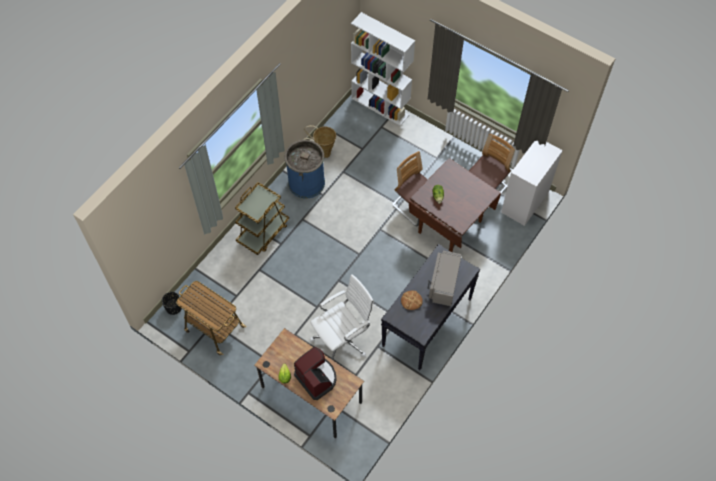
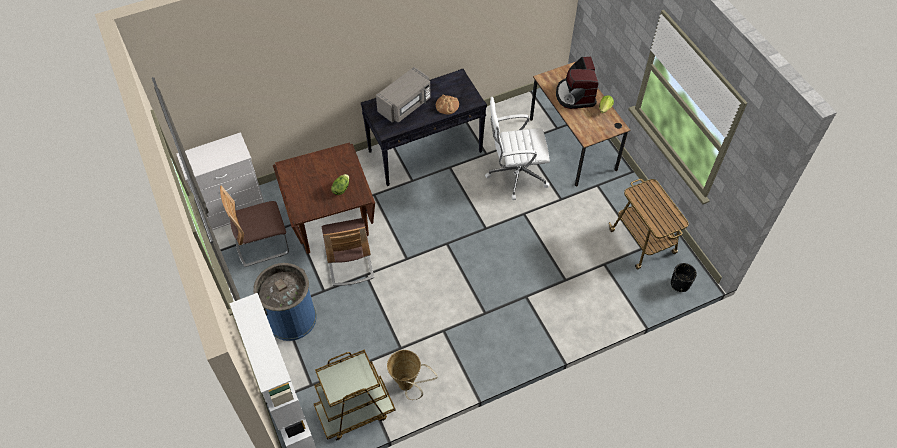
camera: 150 degrees left, 5 degrees down
(263, 232) = (539, 319): brown cart -> brown cart (355, 411)
(306, 182) = (453, 356): blue trash can -> blue trash can (291, 318)

